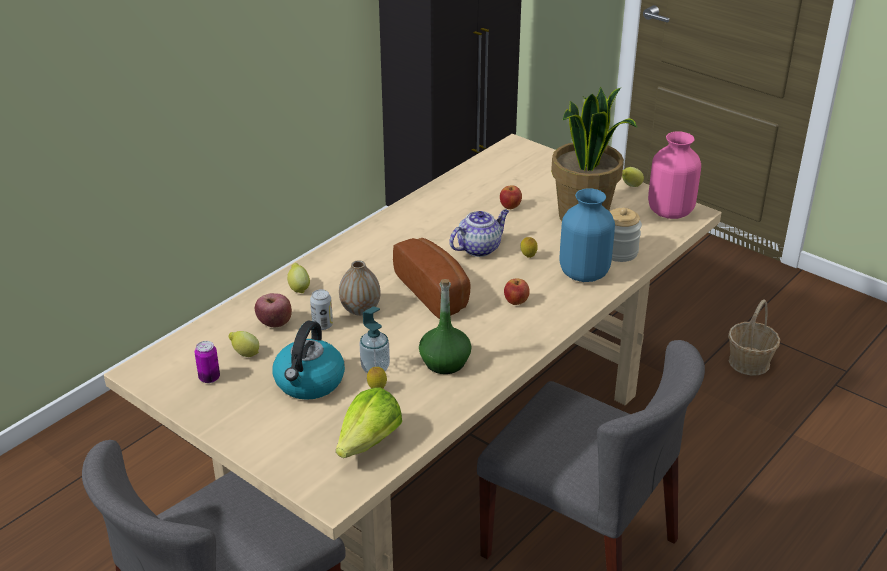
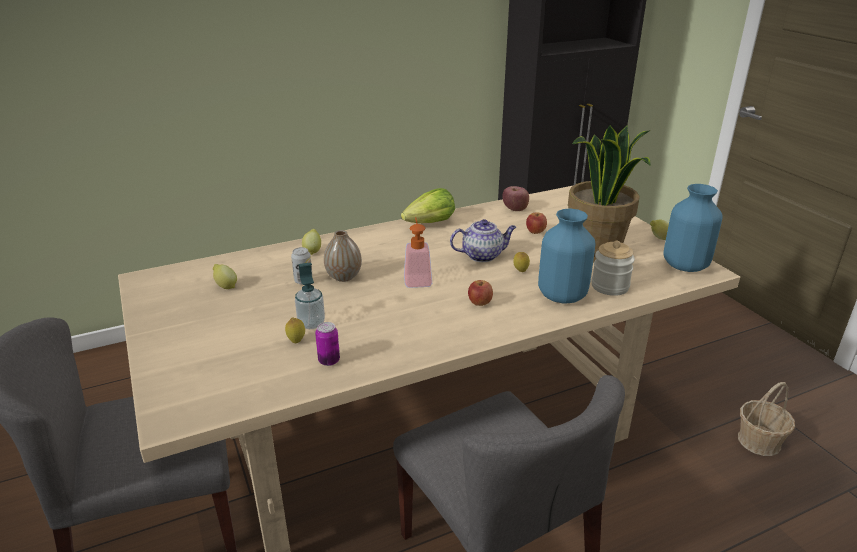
camera: 25 degrees right, 5 degrees down
(209, 378) = (182, 296): can -> can (329, 361)
(275, 323) = (270, 270): apple -> apple (515, 209)
(309, 382) = (249, 320): kettle -> none
(369, 442) = (246, 382): lettuce -> lettuce (430, 223)
(436, 291) = (417, 278): bread -> soap dispenser
(444, 362) = (373, 335): green bottle -> none
(670, 211) = (686, 265): pink vase -> blue vase

